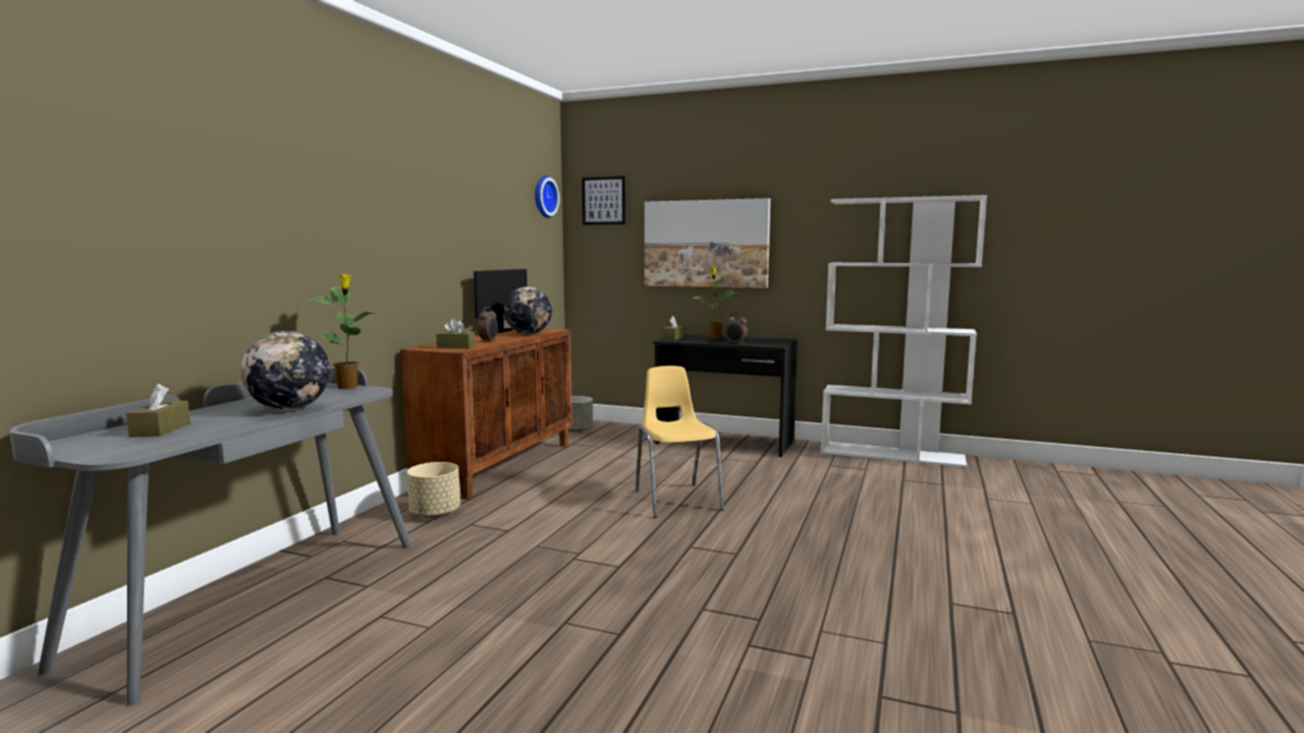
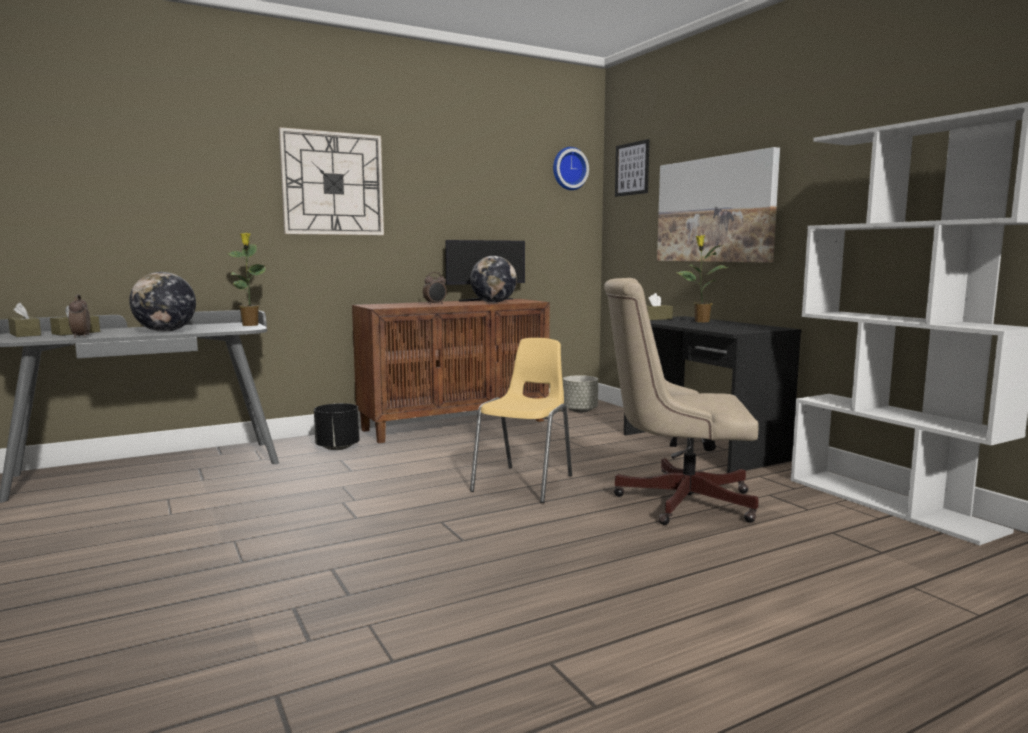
camera: 40 degrees right, 0 degrees up
(378, 210) = (333, 184): none -> wall clock
(434, 514) = (337, 447): beige planter -> black planter
(456, 347) = (390, 306): brown tissue box -> brown tissue box (25, 334)
(735, 343) = (695, 327): alarm clock -> alarm clock (80, 337)
(793, 484) = (676, 500): none -> beige office chair

